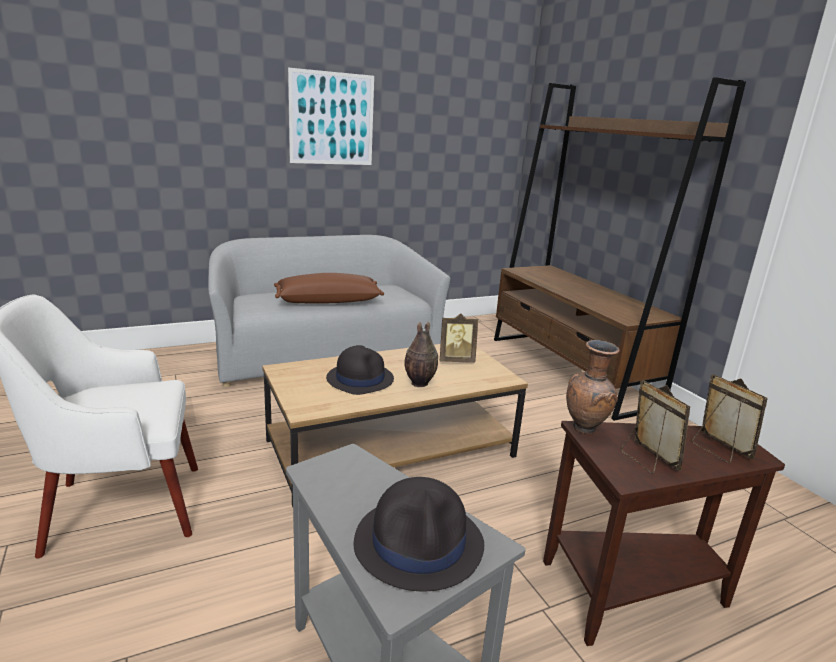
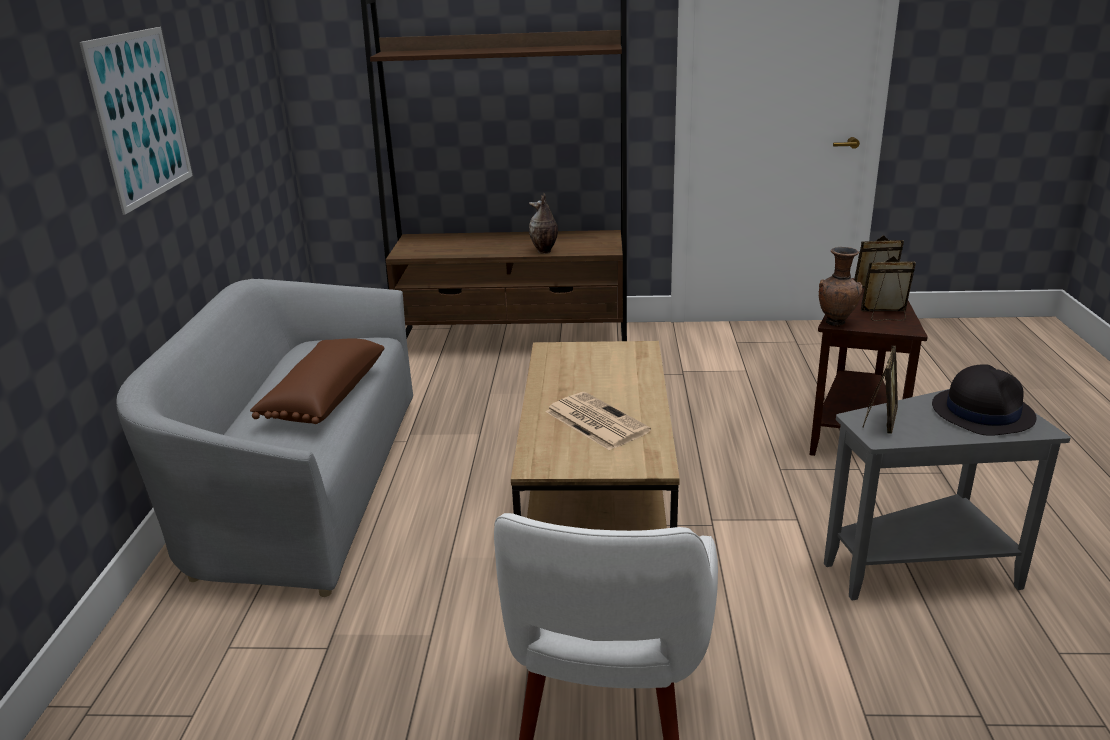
camera: 60 degrees left, 5 degrees up
(360, 379) = (595, 421): black hat -> newspaper
(419, 384) = (628, 392): vase -> vase (544, 251)
(456, 360) = (583, 360): picture frame -> picture frame (879, 421)

